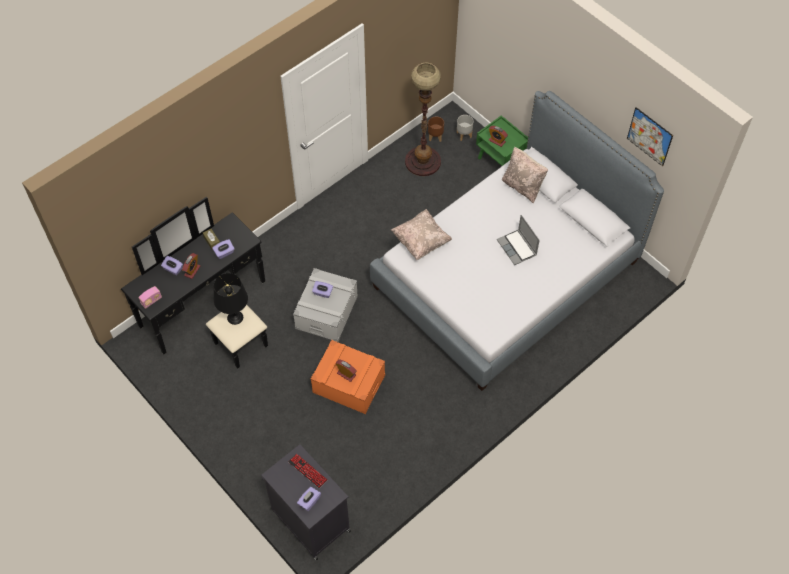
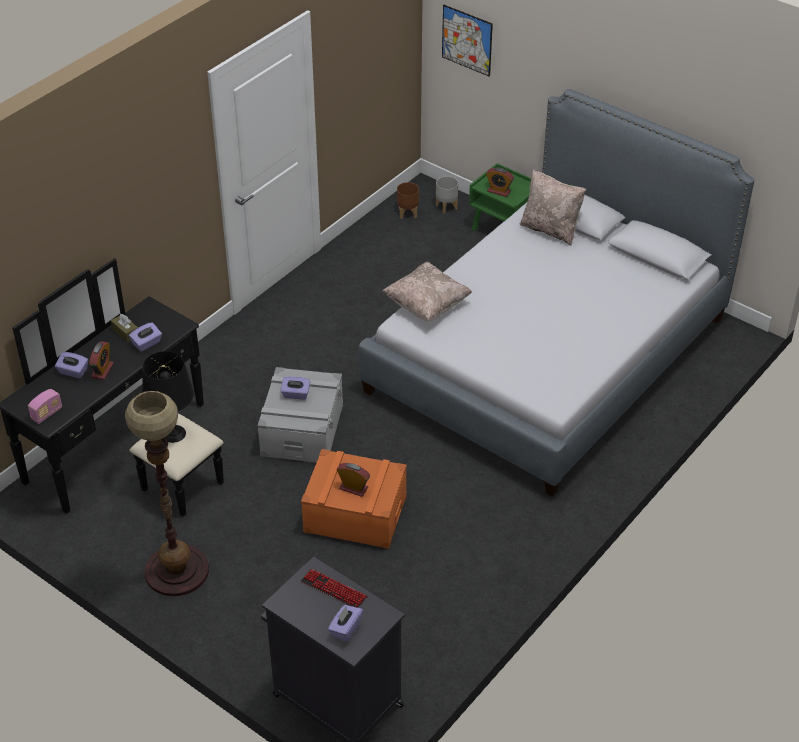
camera: 10 degrees left, 15 degrees down
(422, 161) = (397, 242): floor lamp -> floor lamp (176, 571)
(517, 248) = (564, 297): laptop -> none
(649, 136) = (723, 105): picture -> picture (467, 40)

